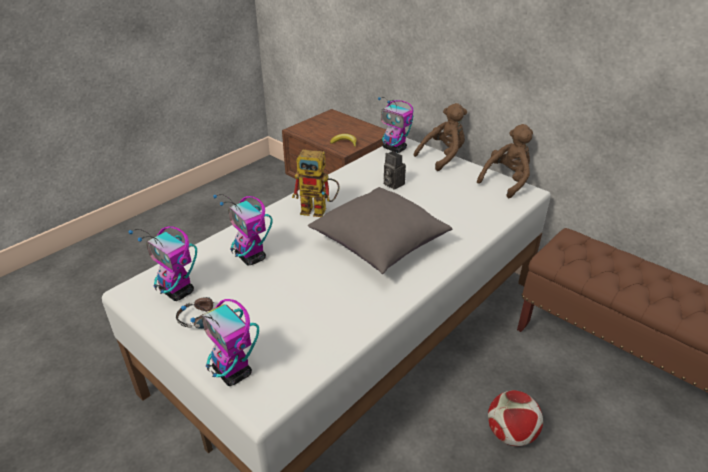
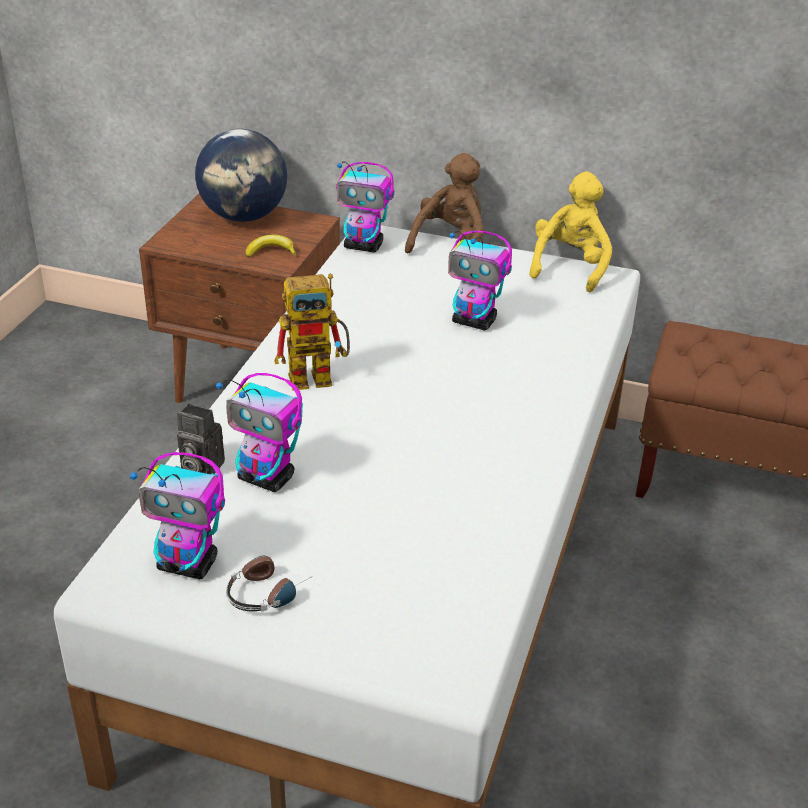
camera: 25 degrees left, 0 degrees up
(233, 372) = (379, 653): toy robot -> toy robot (475, 321)
(344, 123) = (244, 216): none -> globe
(379, 245) = (453, 408): grey pillow -> none
(392, 184) = (403, 307): camera -> camera (199, 467)
(506, 181) = (570, 267): brown plush toy -> yellow plush toy
(511, 434) = (704, 644): football -> none

